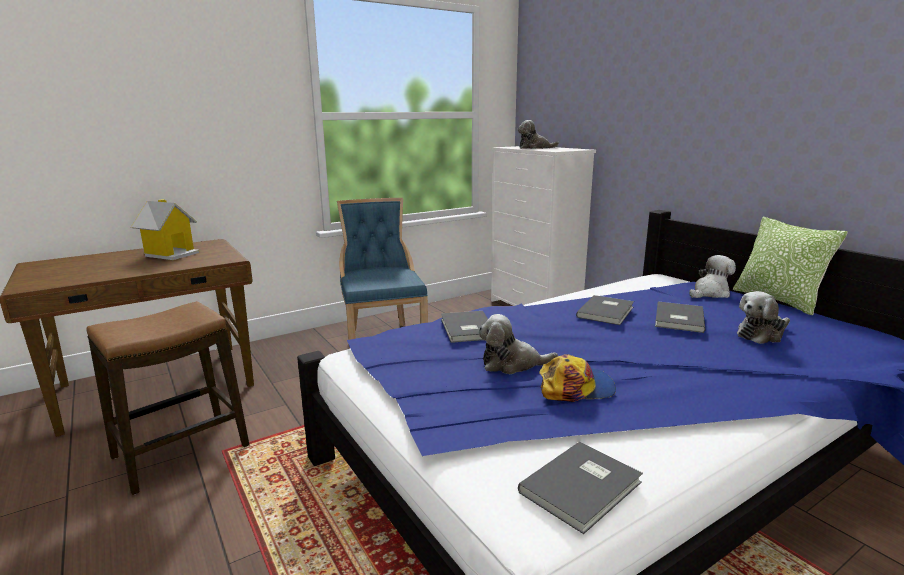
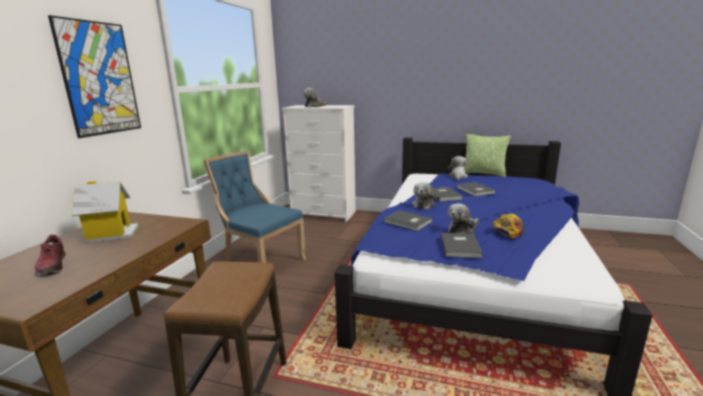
camera: 40 degrees left, 0 degrees up
(93, 266) = (51, 266): none -> shoe
(217, 101) = (99, 79): none -> picture
(584, 488) = (582, 264): grey book -> grey book (461, 246)
(761, 334) = (510, 188): plush toy -> plush toy (423, 204)

